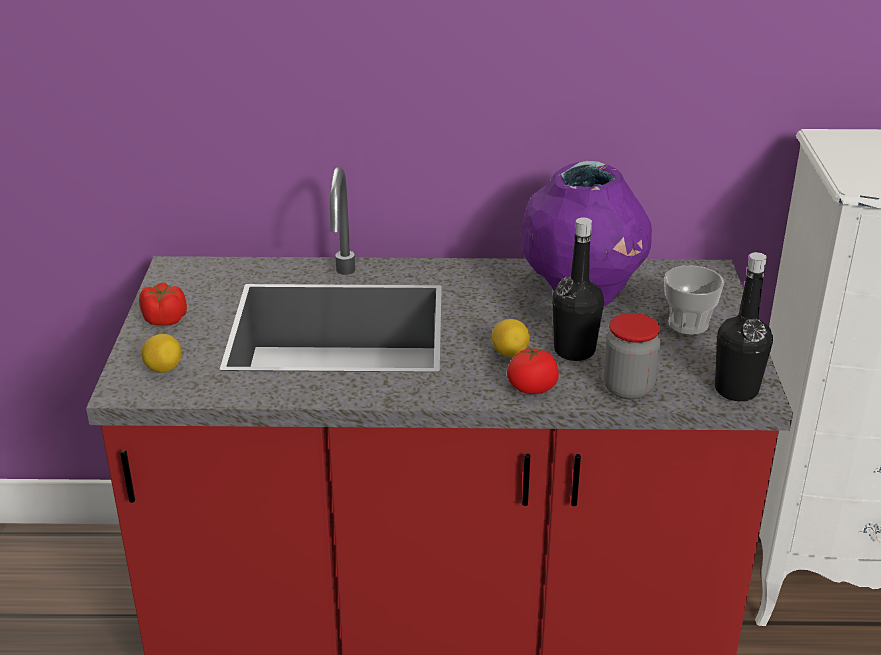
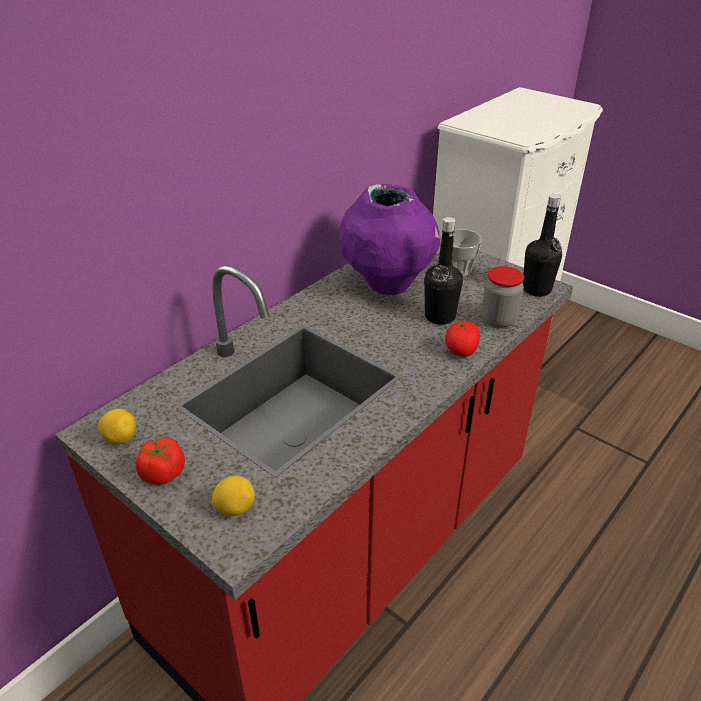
camera: 50 degrees left, 5 degrees up
(509, 353) = (415, 340): lemon -> lemon (120, 439)

